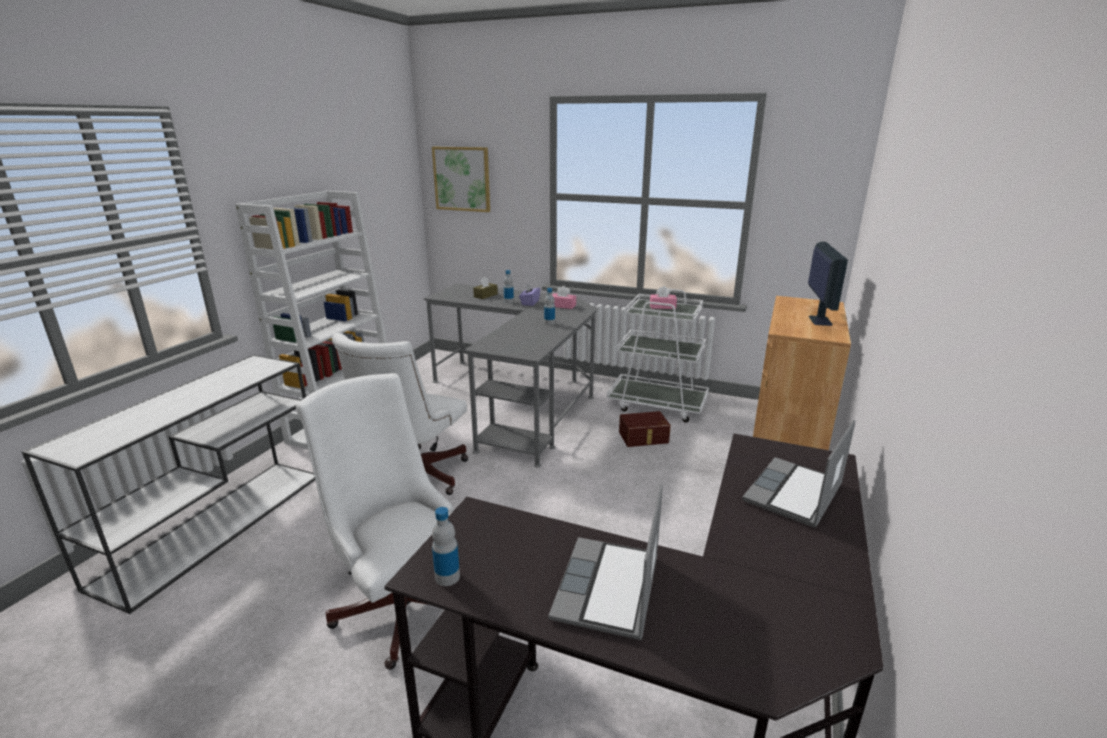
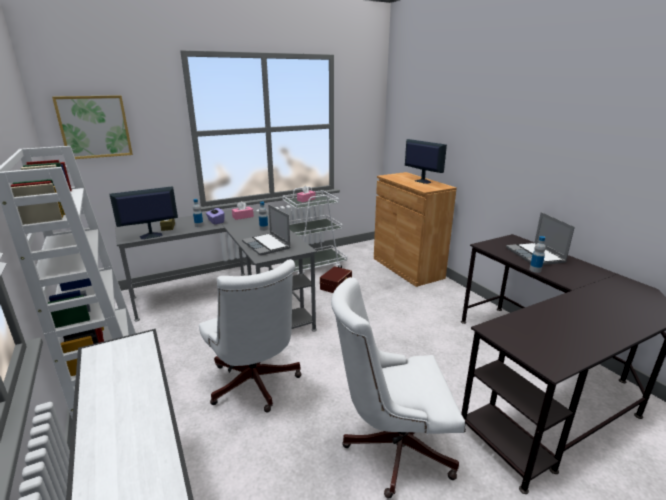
camera: 50 degrees left, 0 degrees up
(447, 577) = (557, 358): bottle -> bottle (535, 270)
(457, 299) = (150, 236): none -> monitor
(608, 590) = (590, 319): laptop -> laptop (267, 245)

